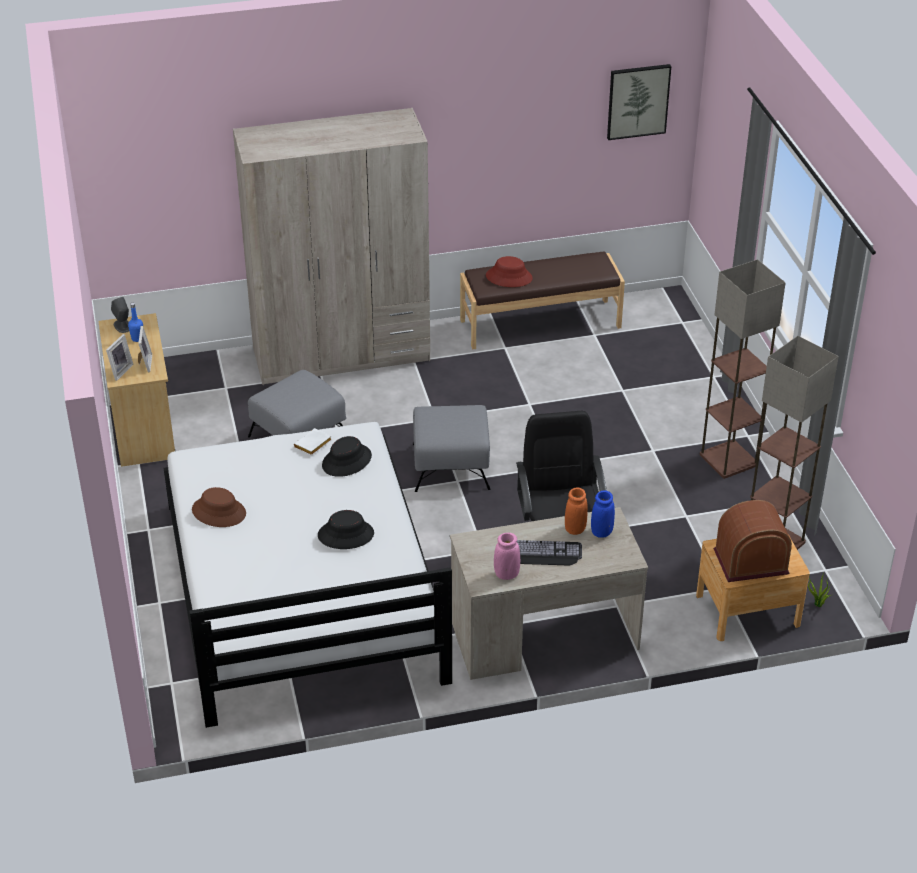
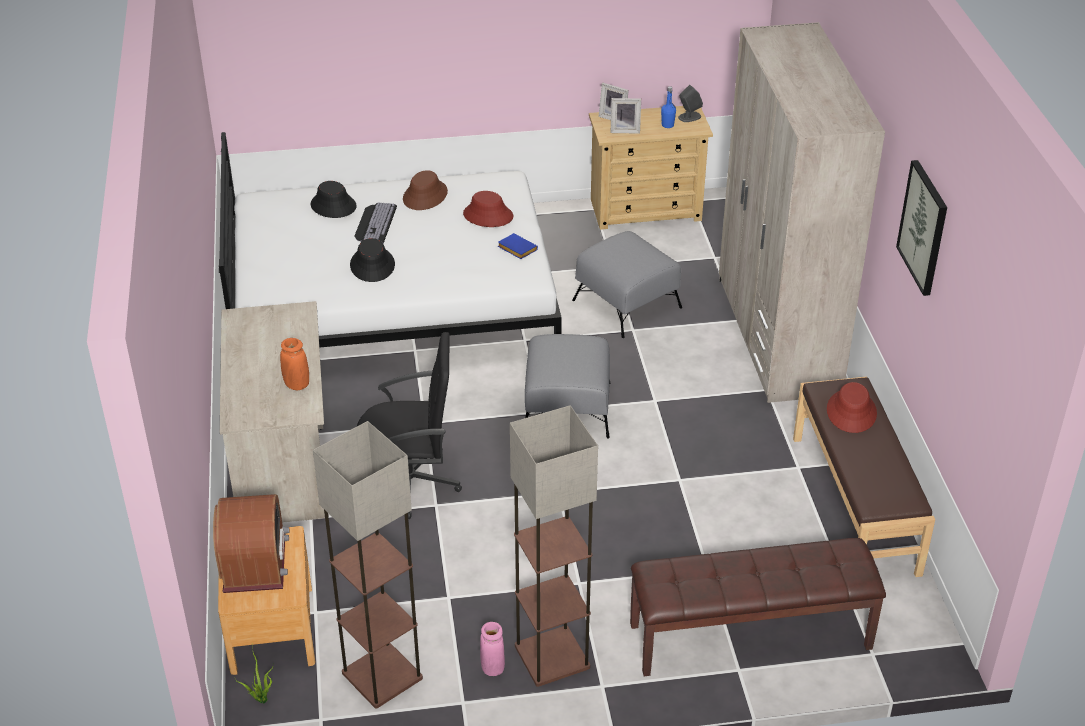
camera: 95 degrees right, 0 degrees up
(256, 466) = (488, 215): none -> red hat
(313, 445) = (516, 249): white book -> blue book
(347, 461) = (485, 268): black hat -> black hat (333, 206)
(506, 574) = (244, 333): pink vase -> pink vase (492, 667)
(542, 554) = (266, 358): keyboard -> keyboard (374, 223)
(602, 532) = (286, 403): blue vase -> none
(638, 101) = (1000, 351): picture -> picture (924, 227)
(682, 371) = (750, 637): none -> brown bench

